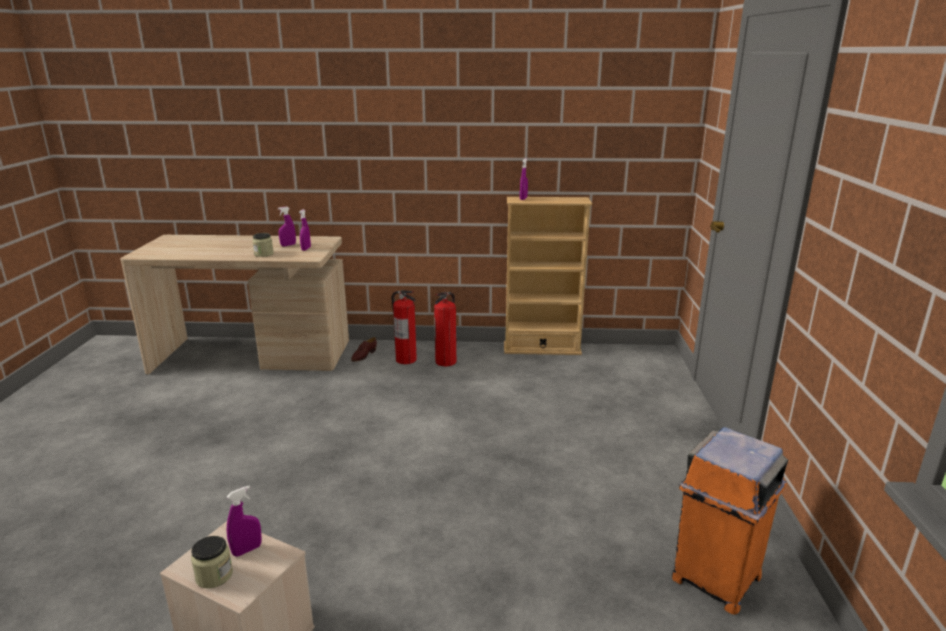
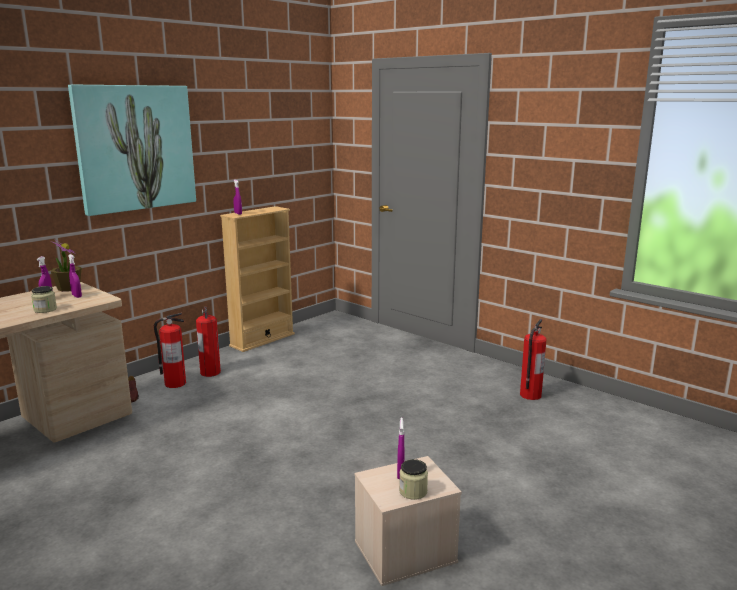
camera: 50 degrees left, 5 degrees down
(319, 240) = (68, 288): none -> potted plant
(411, 112) = (135, 148): none -> picture
(715, 579) = (530, 395): orange trash can -> fire extinguisher

